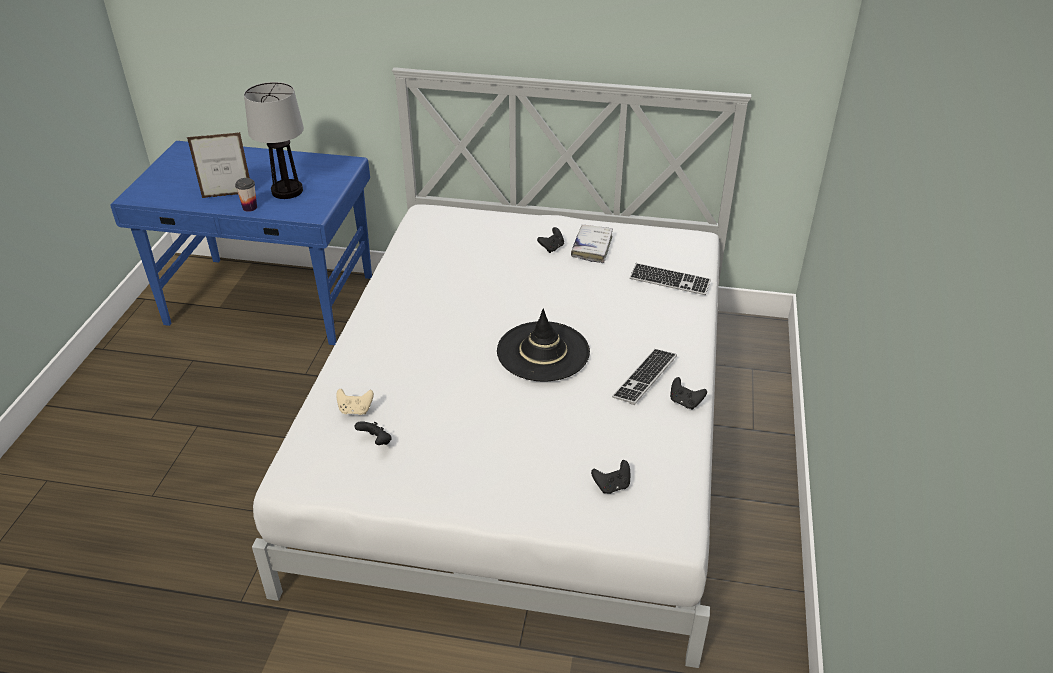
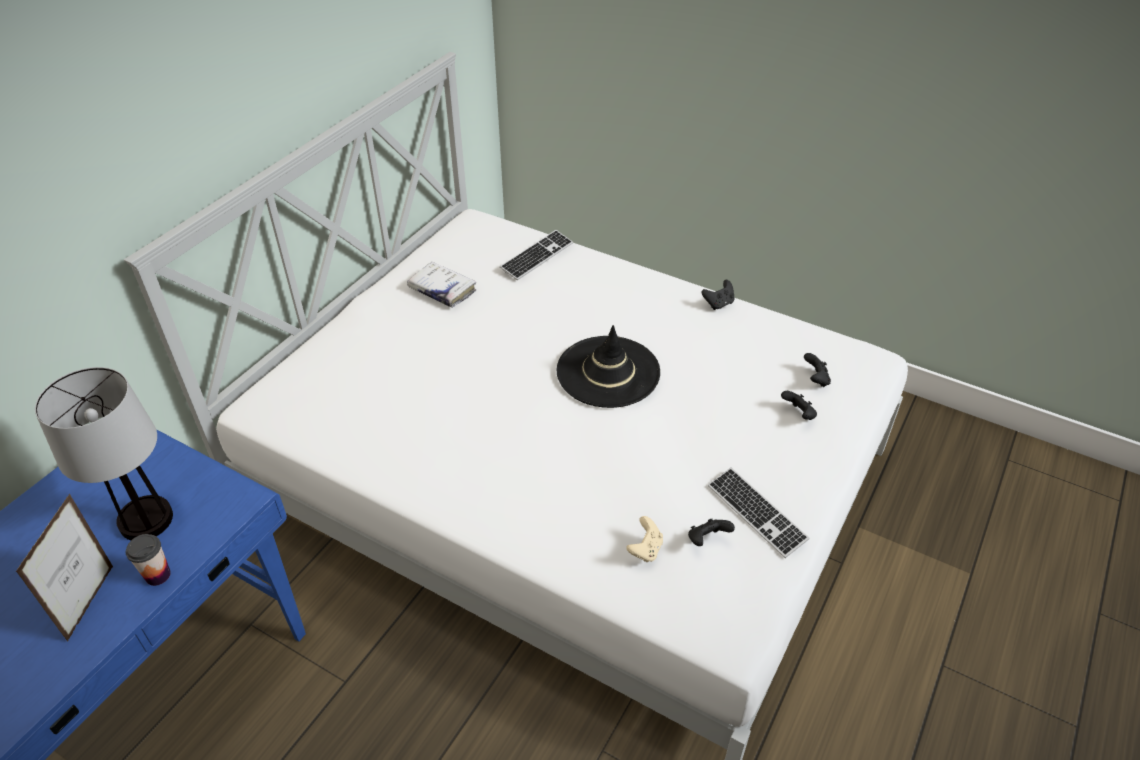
camera: 70 degrees left, 5 degrees up
(552, 248) = (421, 319): black game controller -> black game controller (798, 414)
(644, 377) = (676, 316): keyboard -> keyboard (756, 513)

